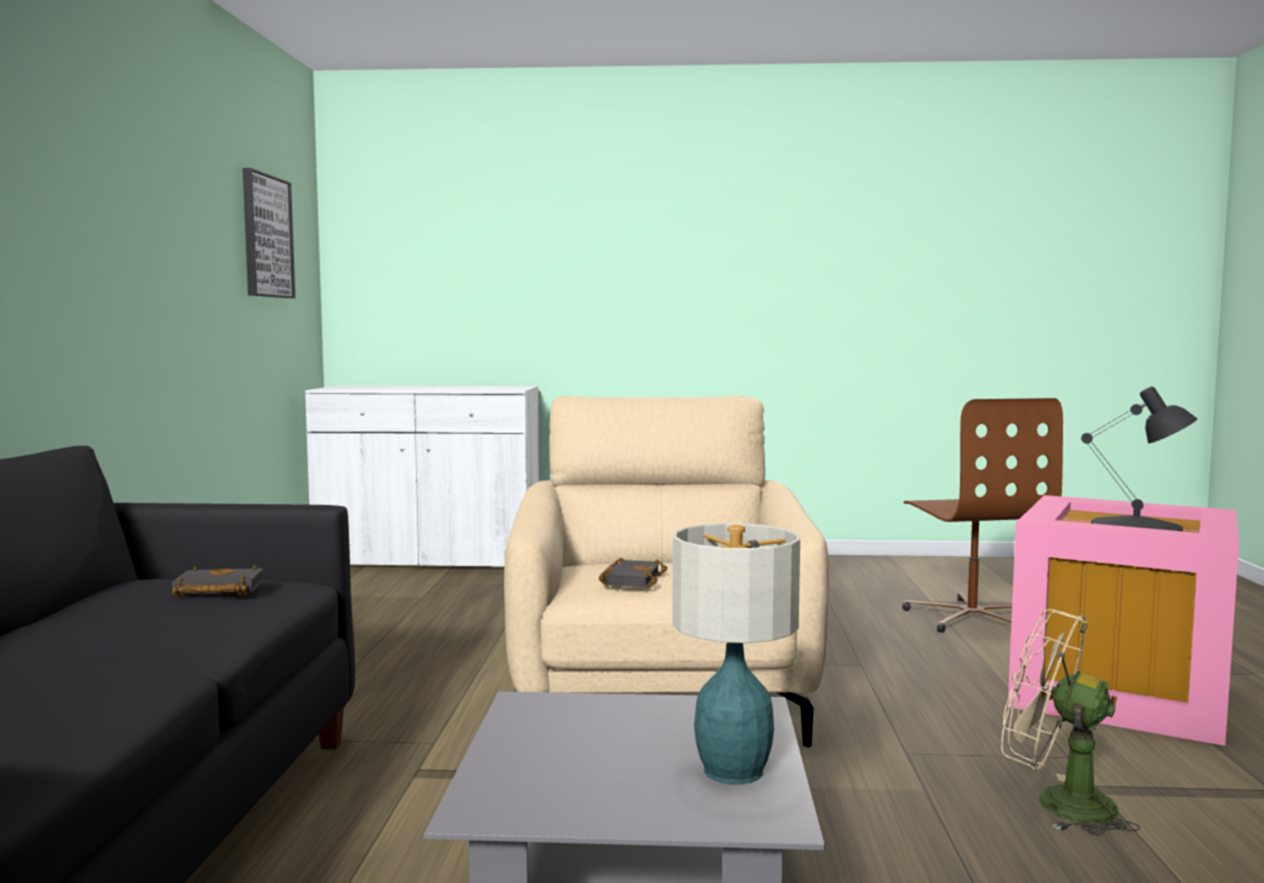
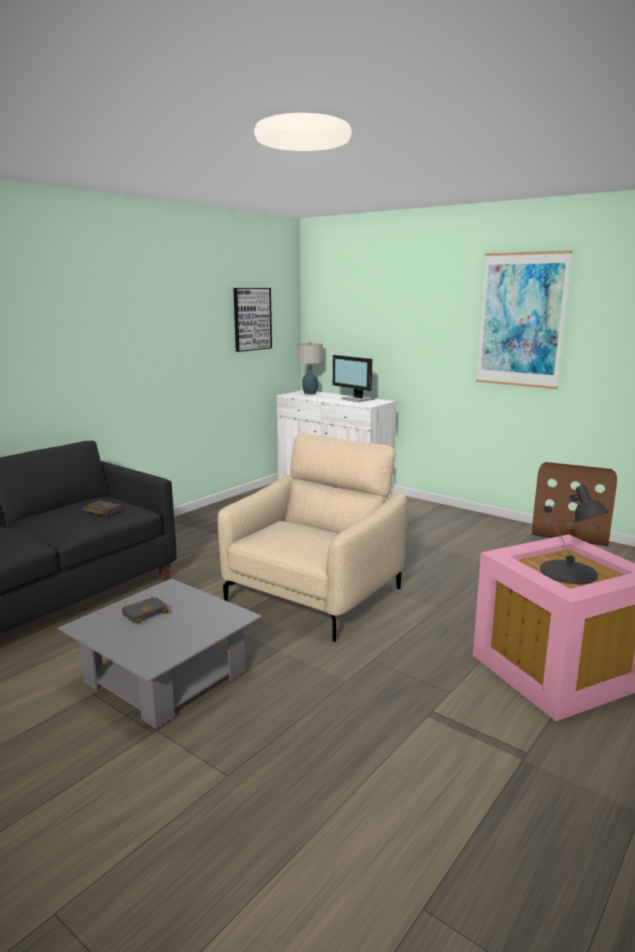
camera: 35 degrees right, 10 degrees up
(470, 387) = (357, 399): none -> monitor
(631, 579) = (277, 537): black book -> black book (145, 612)
(733, 771) = (177, 640): table lamp -> table lamp (310, 393)
(747, 241) = (521, 320): none -> picture
(1057, 803) = (395, 711): beige fan -> none

